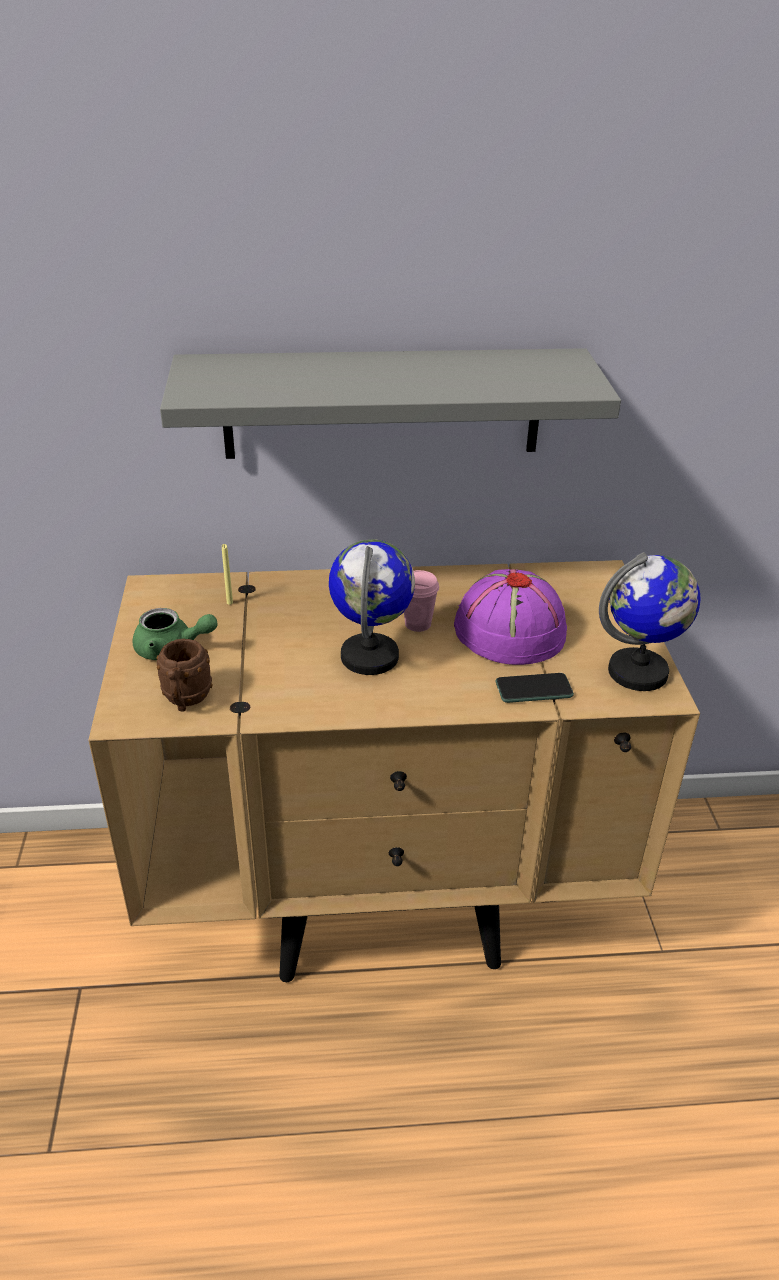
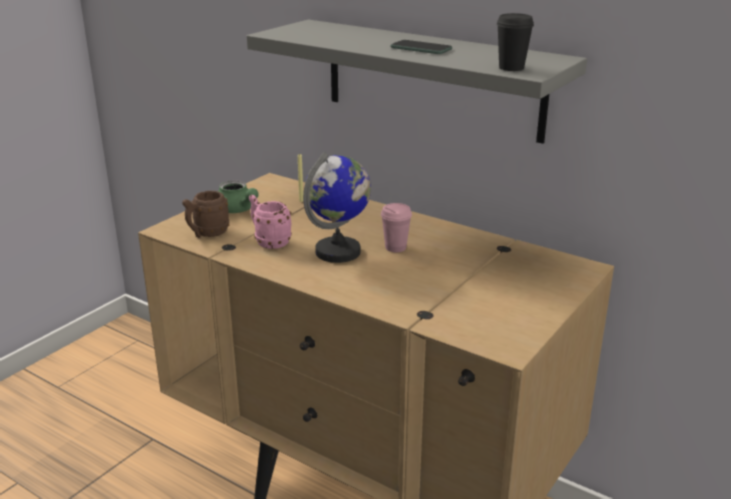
camera: 40 degrees right, 10 degrees down
(276, 677) = (269, 242): none -> pink mug
(509, 631) = (451, 272): purple hat -> none
(534, 689) = (415, 306): phone -> phone (421, 48)
(560, 386) = (511, 68): none -> black cup
(638, 673) = (511, 329): globe -> none

